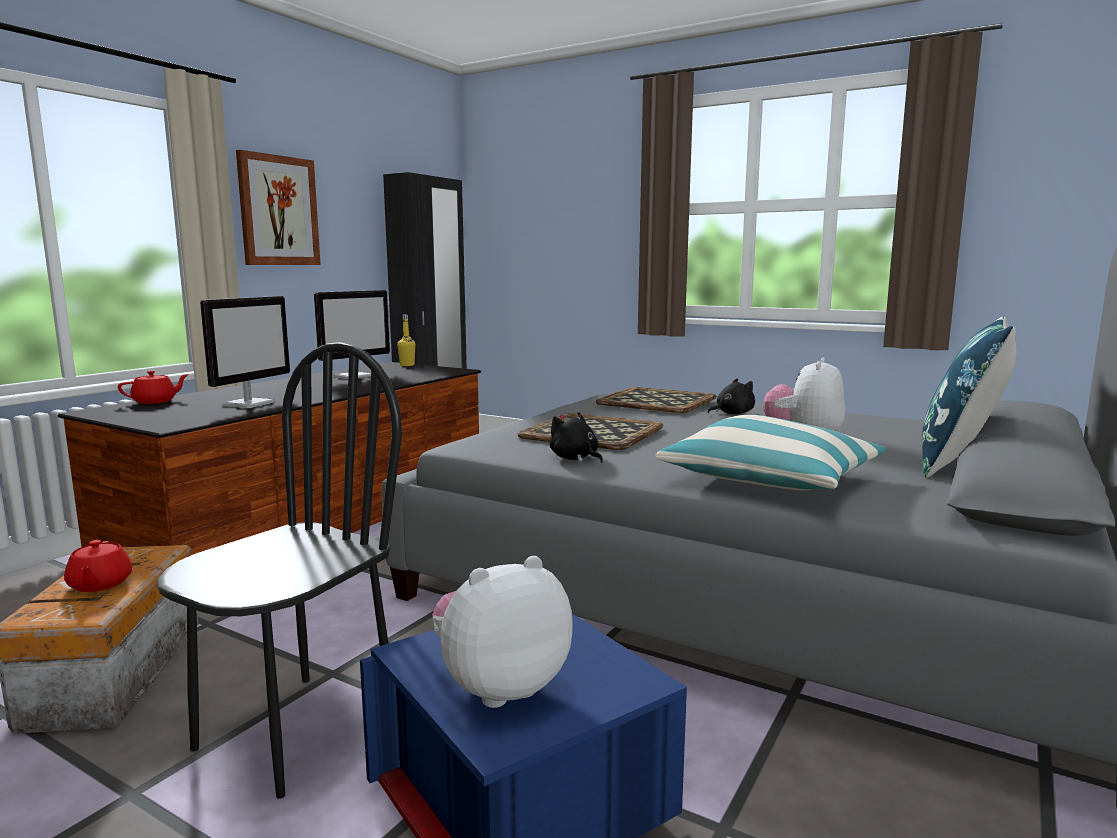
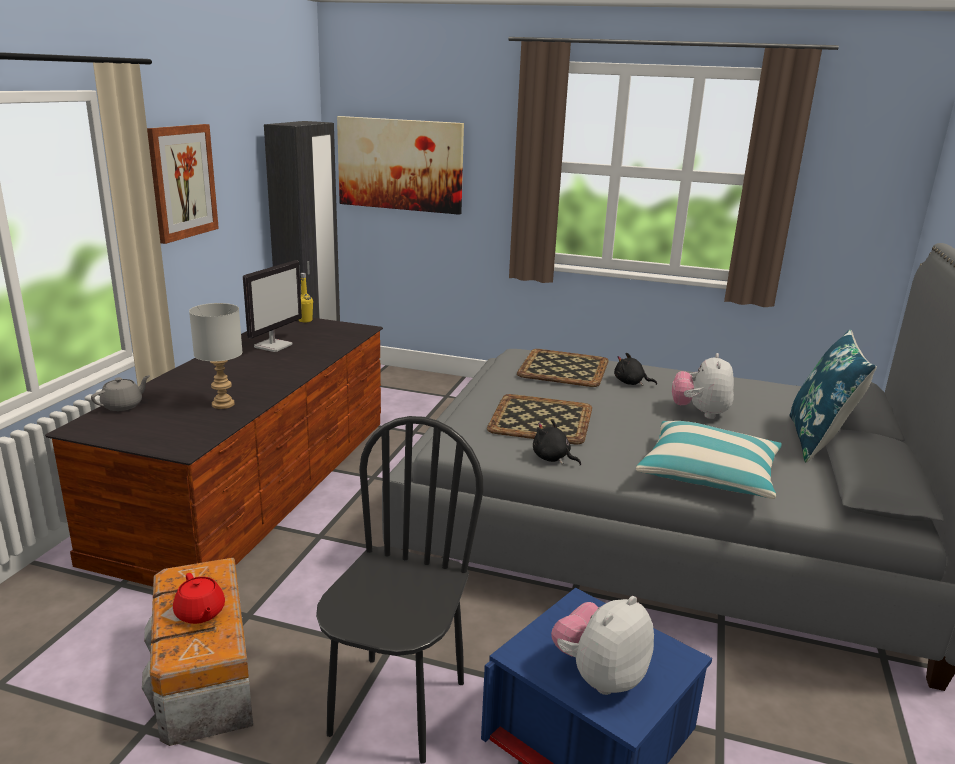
camera: 15 degrees left, 10 degrees up
(155, 401) = (123, 405): red teapot -> grey teapot
(250, 404) = (222, 404): monitor -> grey table lamp
(532, 224) = (400, 164): none -> picture
(732, 413) = (631, 383): black plush toy -> black plush toy turned 120 degrees counterclockwise

